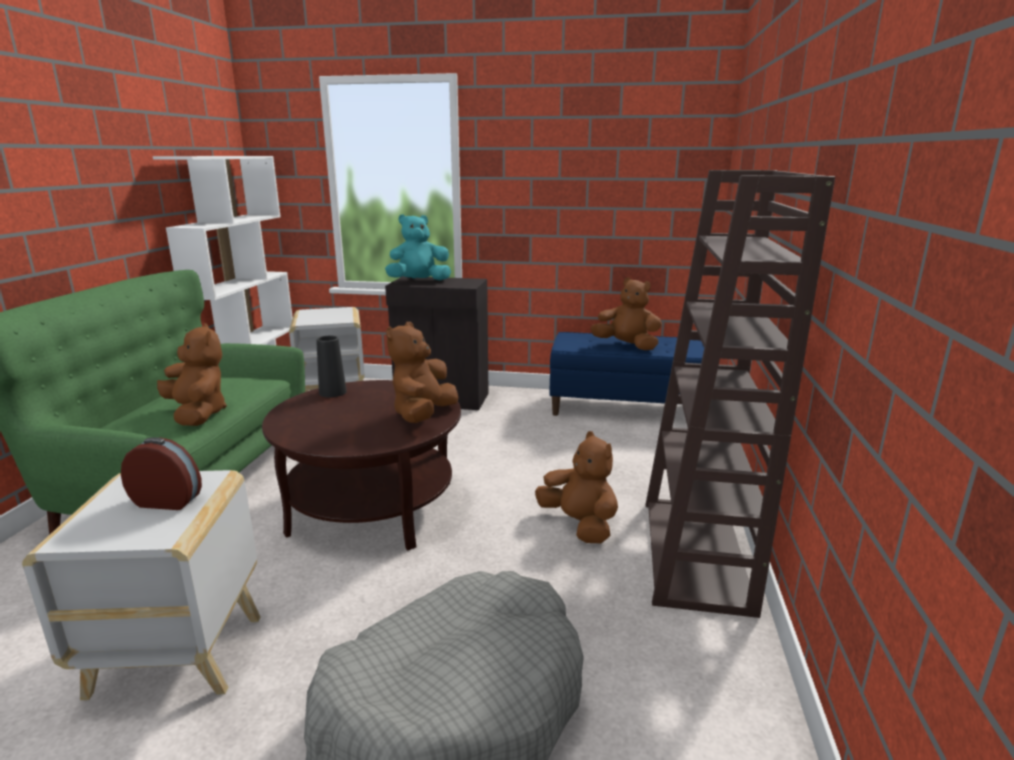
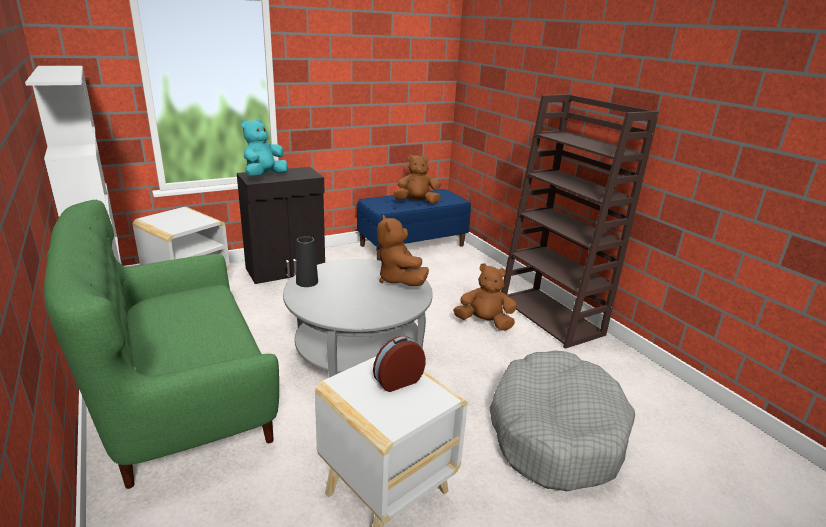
camera: 40 degrees left, 5 degrees up
(198, 414) = (216, 331): brown plush toy -> none
(372, 506) = (358, 358): brown coffee table -> grey coffee table

